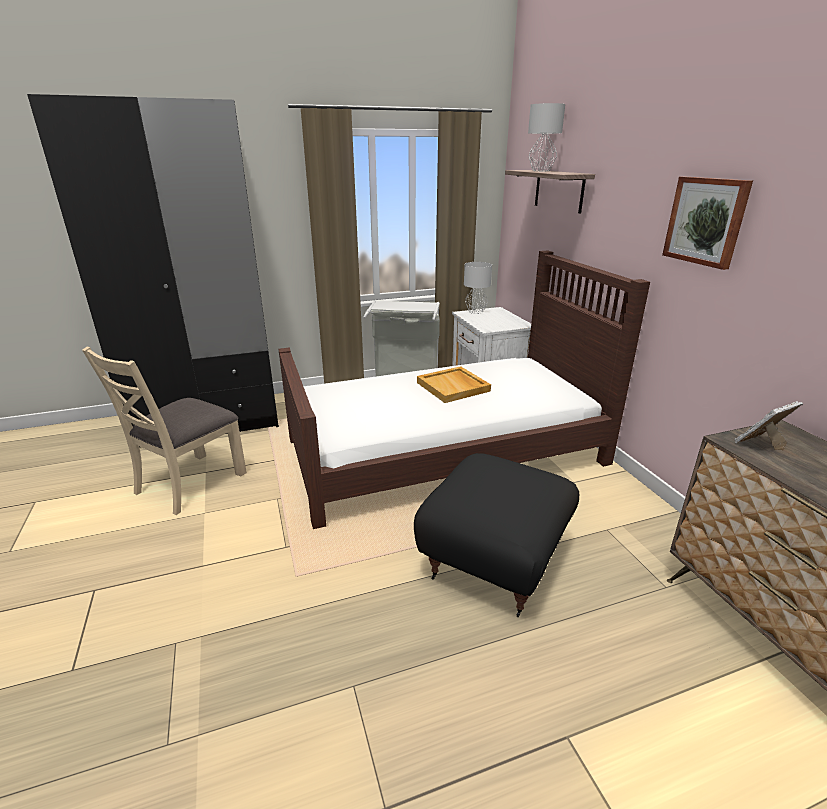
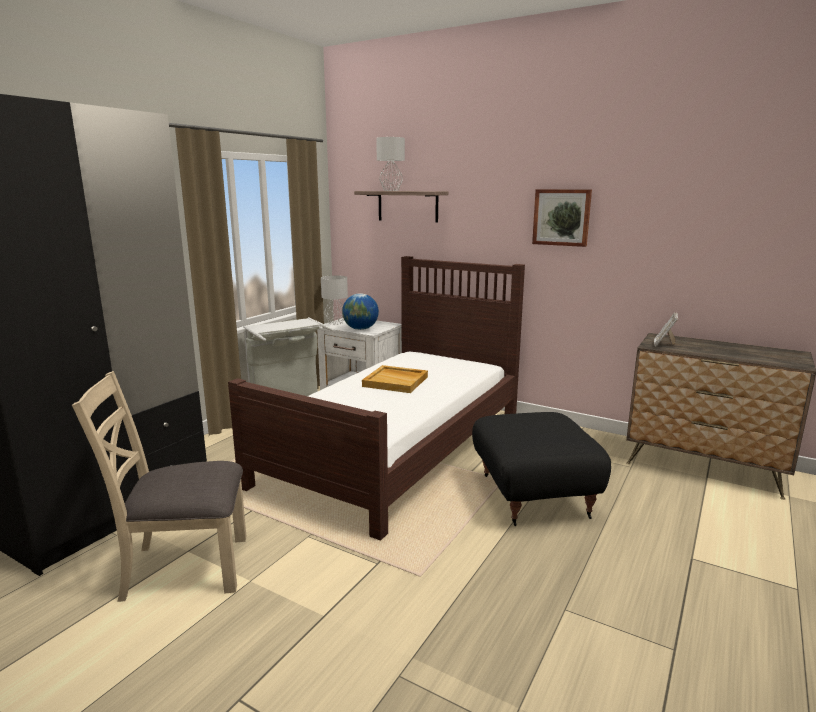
camera: 40 degrees left, 10 degrees down
(189, 483) = (185, 567): beige chair -> beige chair turned 90 degrees clockwise
(485, 323) = (360, 329): none -> globe

